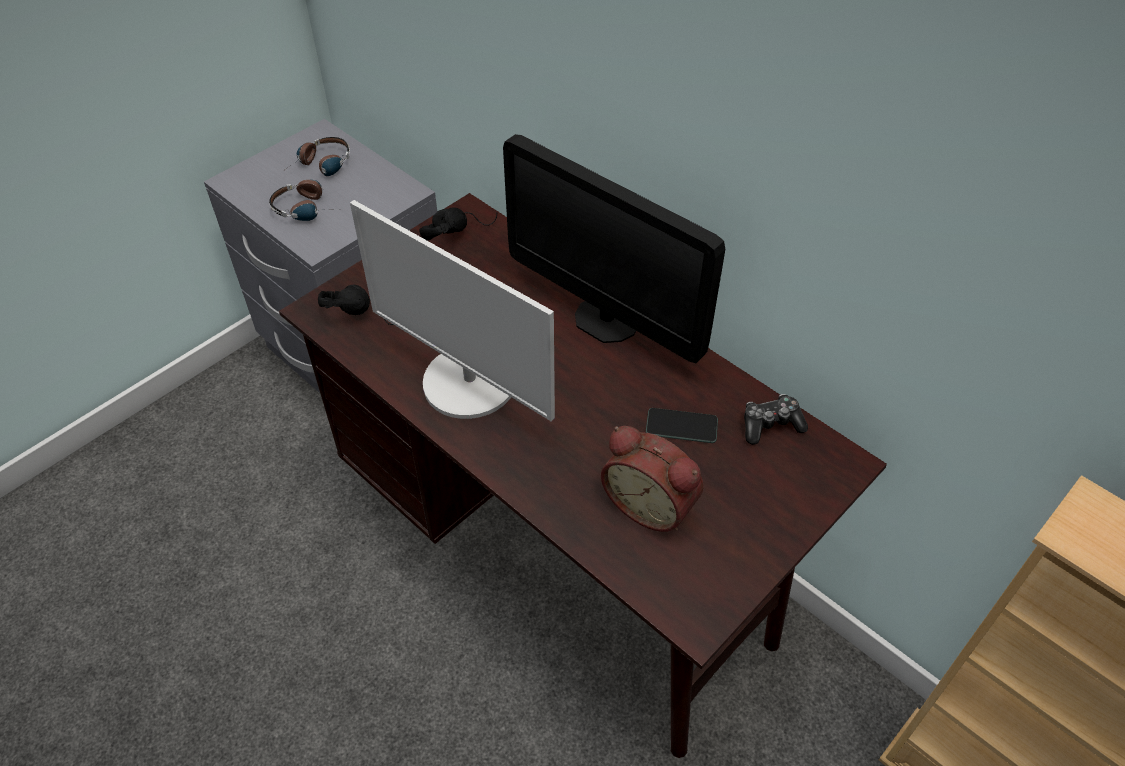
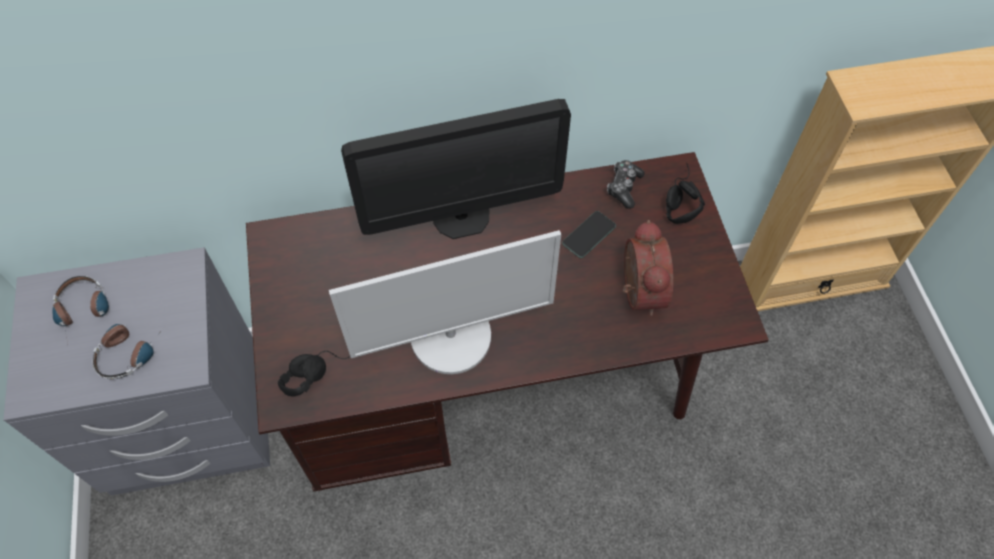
camera: 55 degrees left, 10 degrees up
(457, 230) = (282, 255): black headphones -> black headphones (677, 198)
(651, 504) = (637, 291): alarm clock -> alarm clock turned 75 degrees counterclockwise

